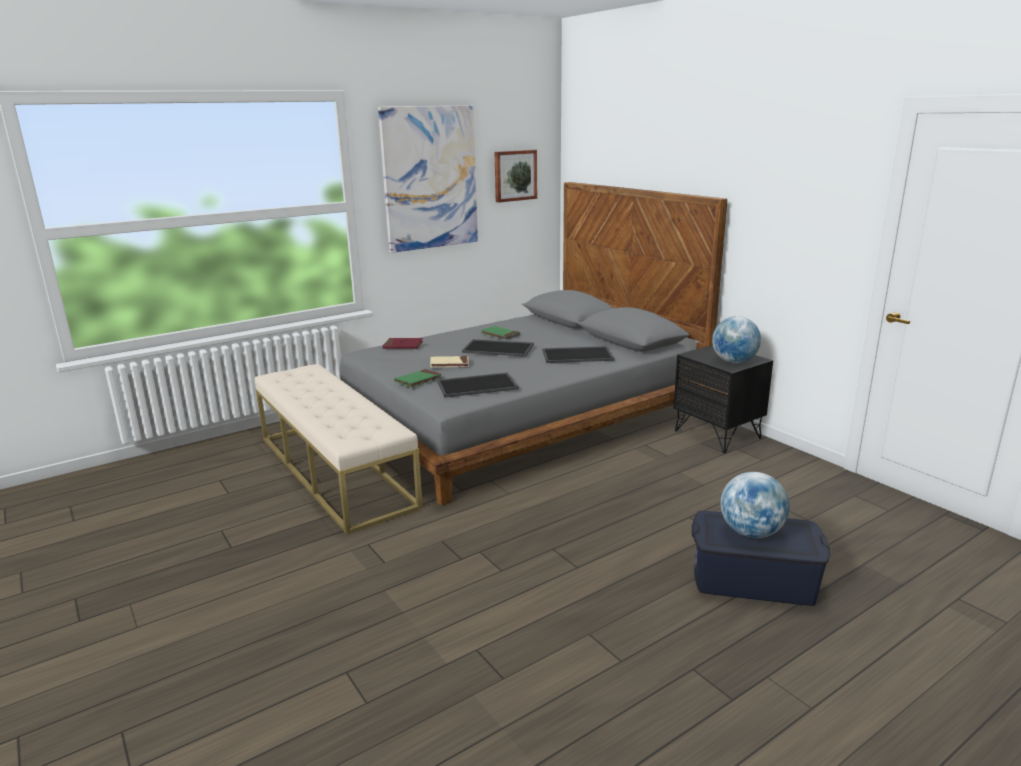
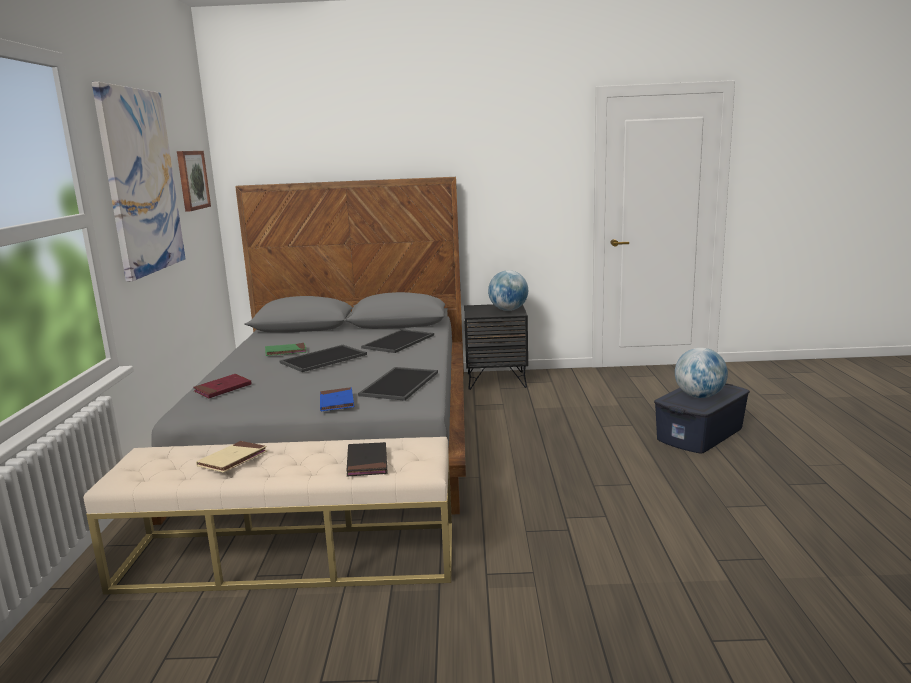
camera: 55 degrees left, 5 degrees down
(342, 423) = (367, 462): none -> black book
(418, 380) = (336, 402): green book -> blue book
(449, 364) = (318, 383): beige book -> beige book (233, 459)

